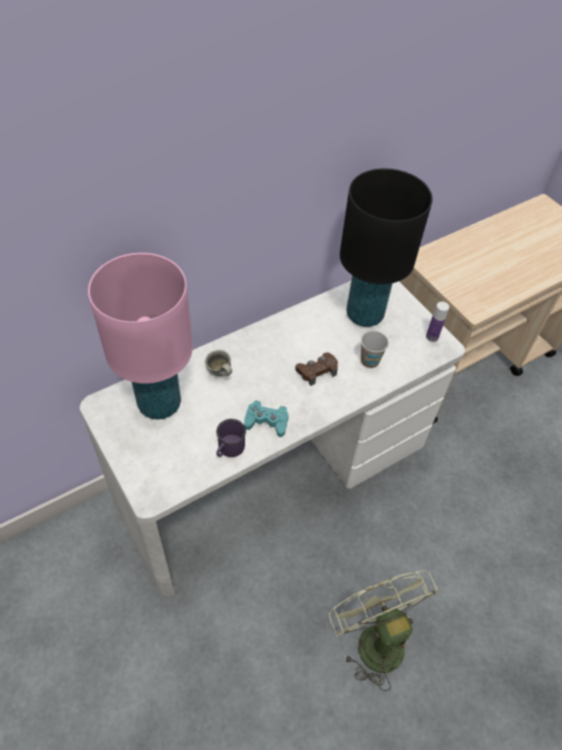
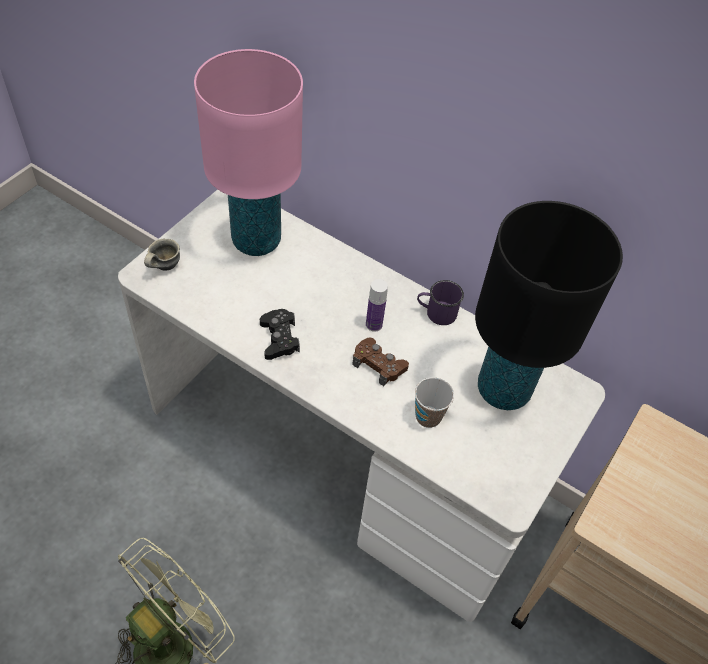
camera: 65 degrees right, 0 degrees up
(219, 374) = (322, 275): grey mug -> grey mug (163, 266)
(229, 449) = (226, 317): purple mug -> purple mug (436, 313)
(266, 421) = (279, 338): turquoise game controller -> black game controller
(432, 337) = (517, 481): bottle -> bottle (374, 324)

